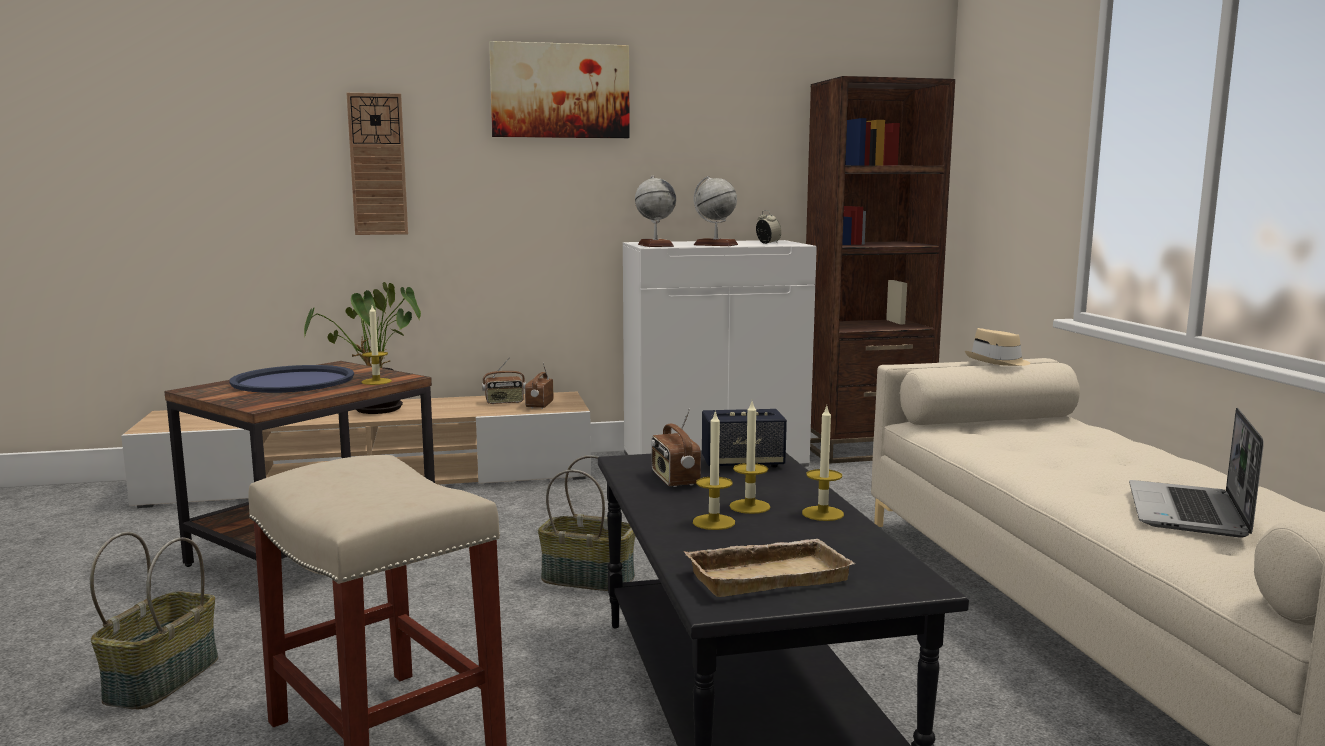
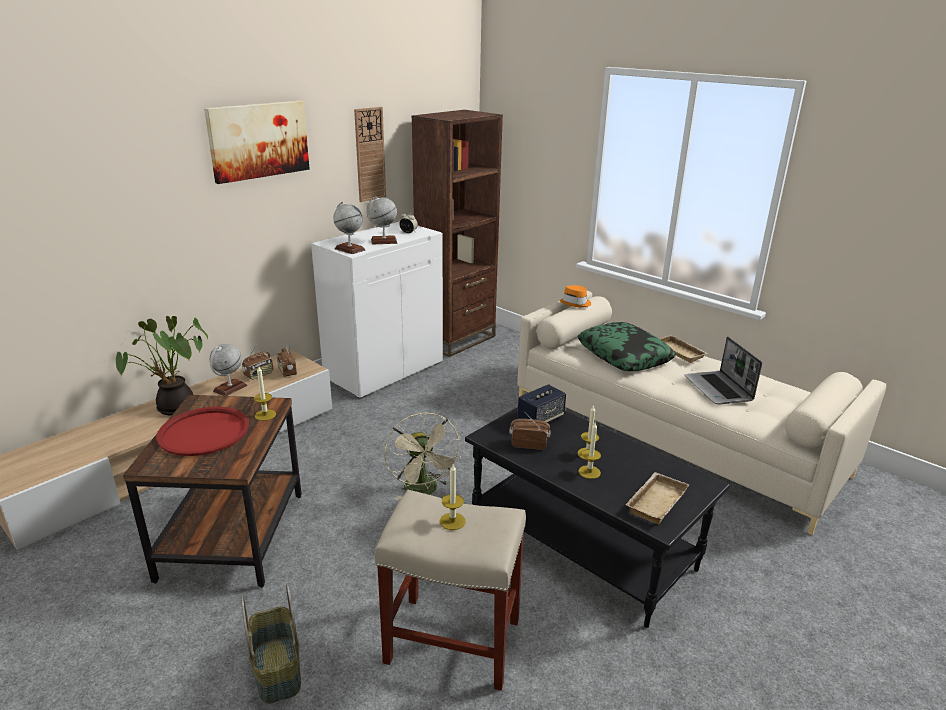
camera: 35 degrees left, 15 degrees up
(293, 381) = (204, 432): blue tray -> red tray
(378, 164) = (131, 220): wall clock -> wall clock (370, 154)
(455, 406) = (230, 388): none -> globe
(589, 578) = (424, 491): basket -> beige fan
(674, 479) = (529, 444): radio -> radio turned 150 degrees clockwise
(822, 513) = (621, 448): candle -> candle (452, 521)
(998, 362) = (575, 303): beige hat -> orange hat
(1044, 448) = (624, 355): none -> pillow
(1176, 461) = (681, 352): none -> beige tray

